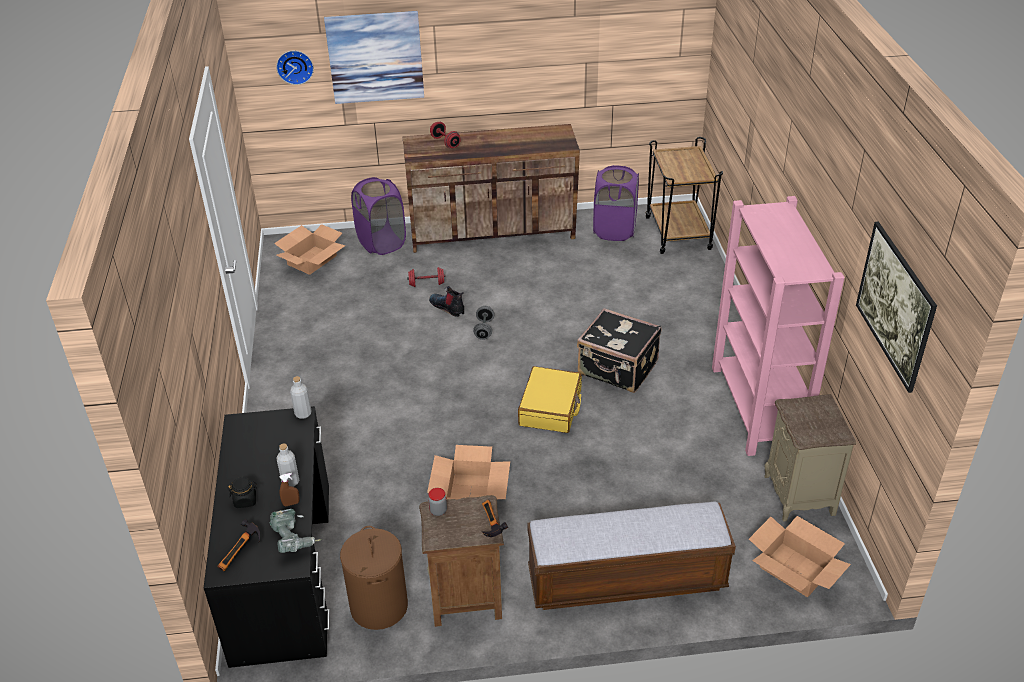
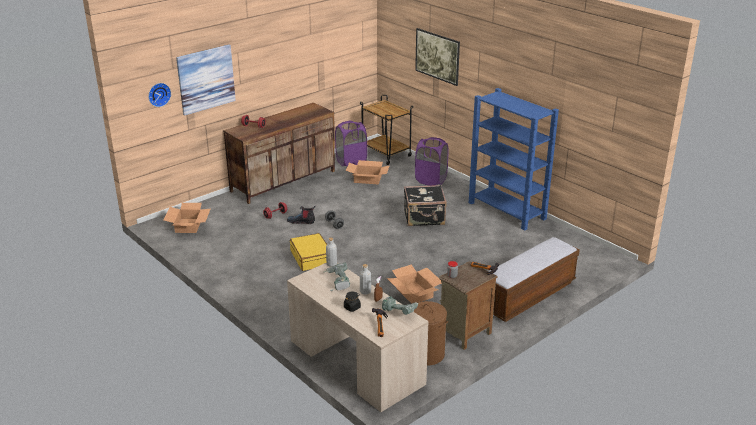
camera: 35 degrees left, 10 degrees down
(276, 448) = (337, 282): none -> power drill
(283, 568) = (356, 361): black desk -> beige desk
(381, 243) = (223, 205): purple laundry basket -> purple laundry basket (431, 180)
(550, 408) = (411, 245): yellow suitcase -> yellow suitcase (311, 258)
(758, 407) = (507, 211): pink bookcase -> blue bookcase
(794, 569) = (591, 263): cardboard box -> cardboard box (367, 179)
(798, 496) = (562, 237): beige nightstand -> none
(889, 326) = (603, 117): picture -> picture (437, 67)

